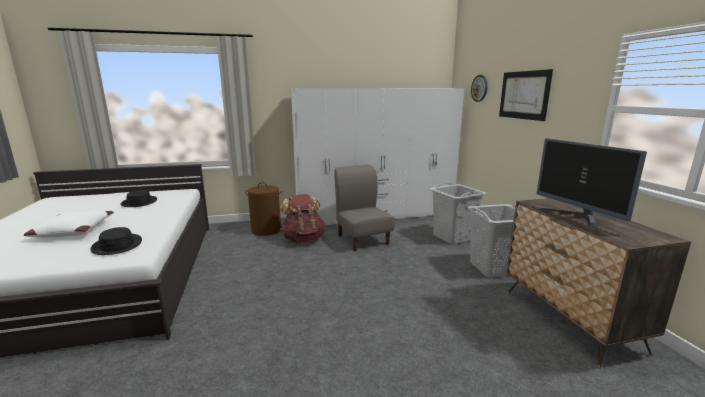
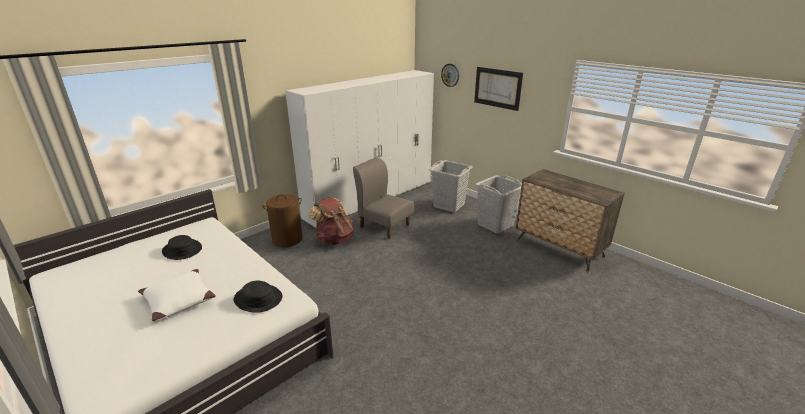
camera: 30 degrees left, 10 degrees up
(577, 218) = (566, 187): monitor -> none

